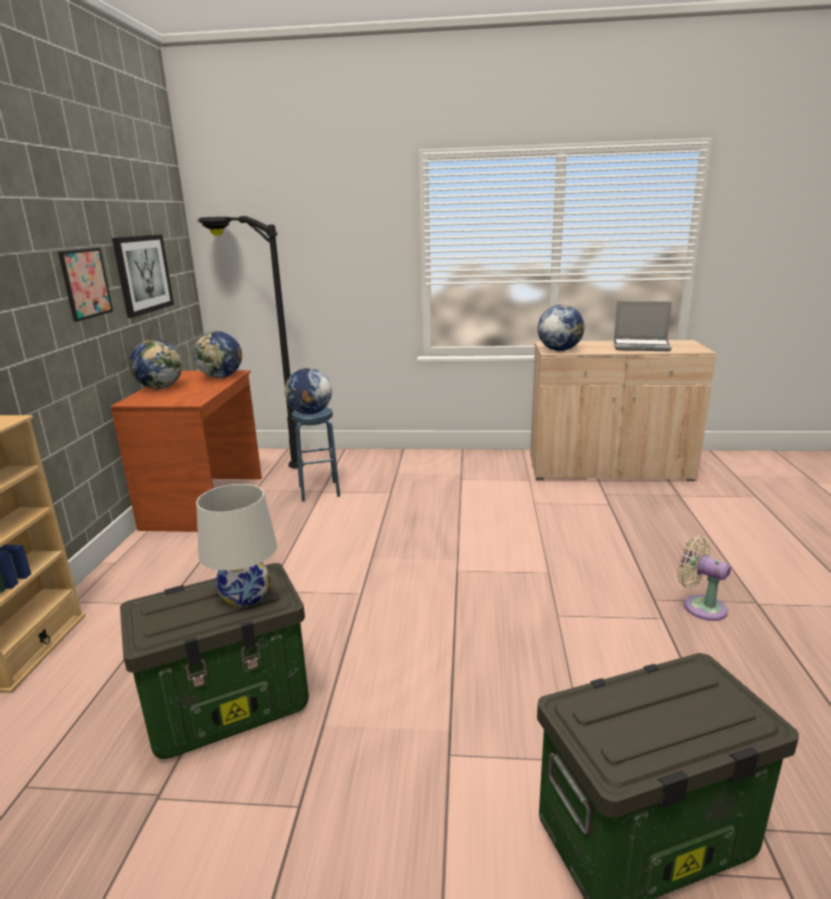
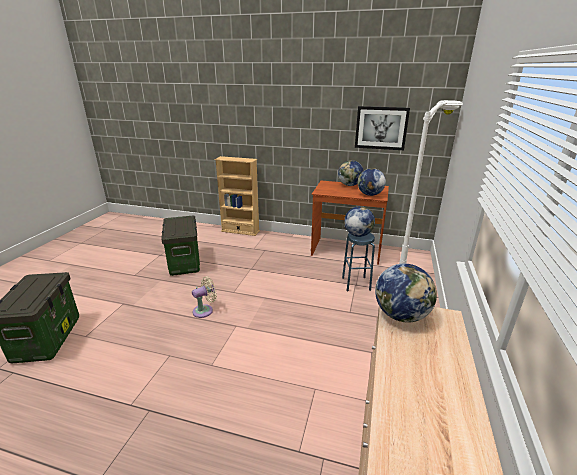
camera: 100 degrees right, 5 degrees up
(85, 283) = (327, 125): picture -> none
(245, 595) = (177, 230): white table lamp -> none
(260, 457) = (414, 263): black floor lamp -> white floor lamp
(642, 346) = (427, 407): laptop -> none
(700, 606) = (123, 435): beige fan -> beige fan (205, 310)

